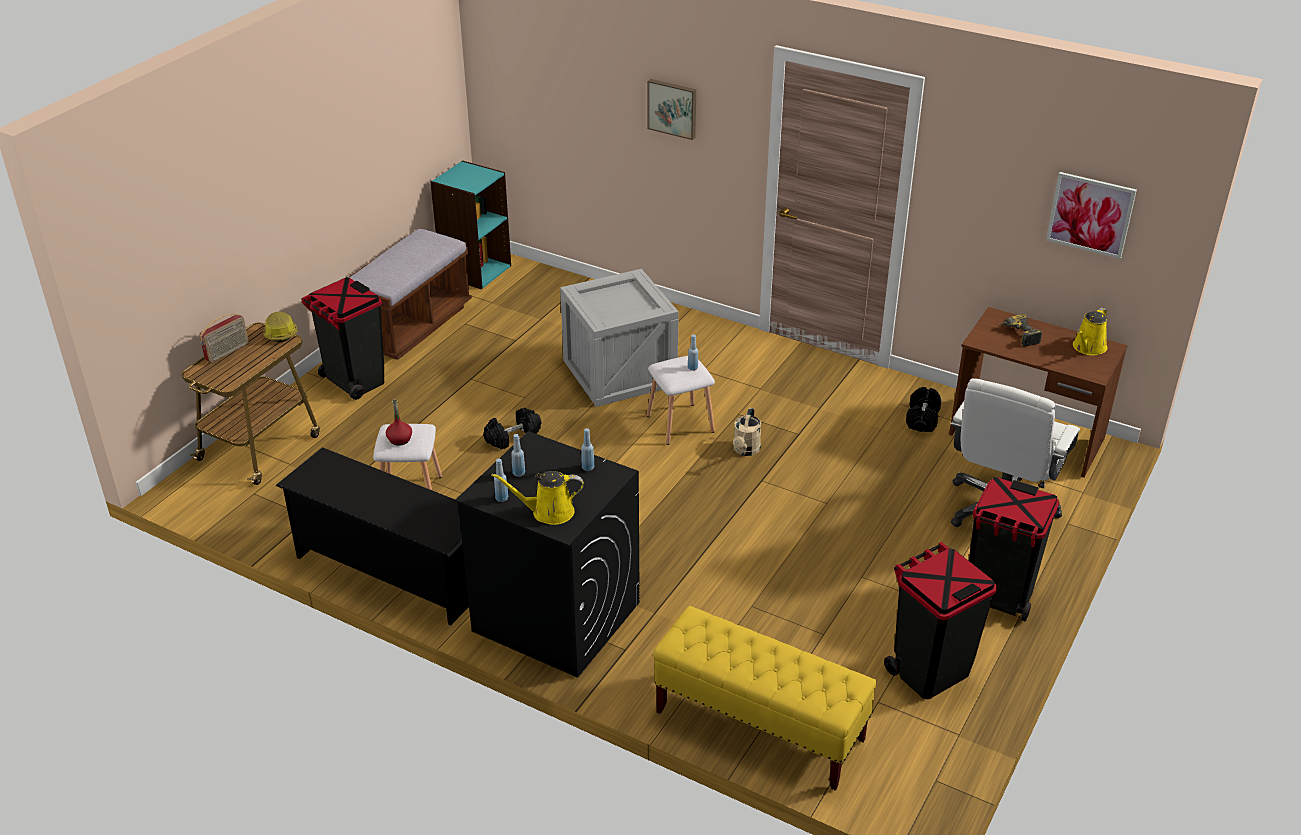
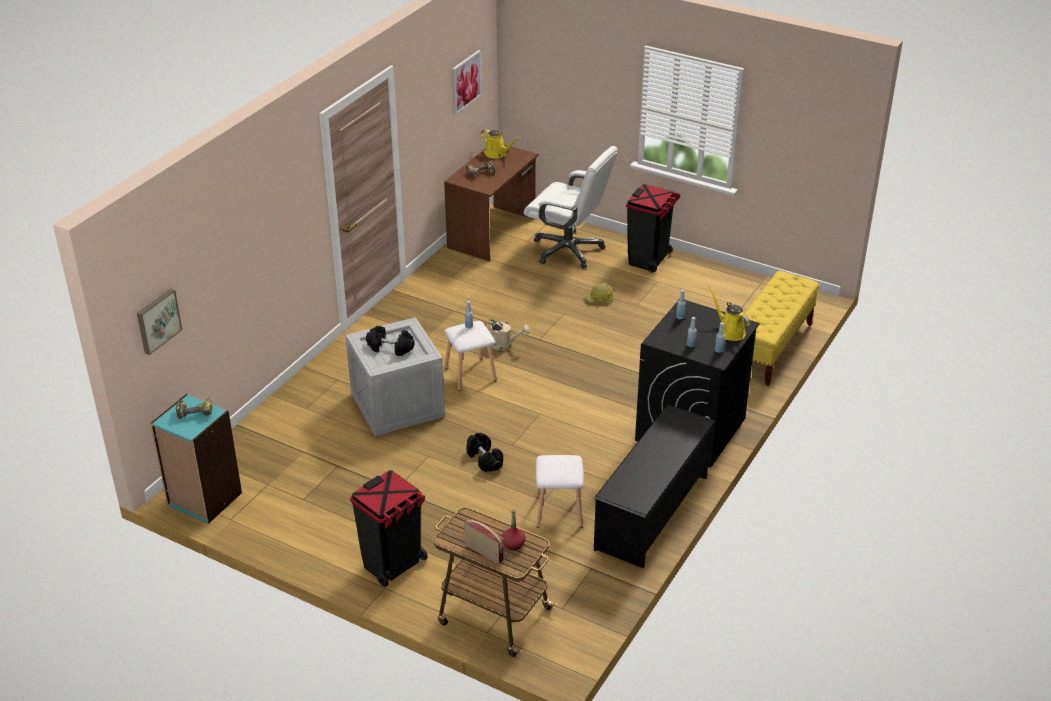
camera: 90 degrees left, 0 degrees up
(280, 332) = (453, 522): hard hat -> hard hat (599, 299)
(399, 439) = (564, 468): red bottle -> red bottle (513, 544)
(411, 326) = (301, 535): brown bench -> none
(476, 178) = (196, 410): none -> power drill
(548, 512) = (729, 331): yellow watering can -> yellow watering can turned 150 degrees clockwise
(673, 108) = (271, 219): picture -> picture (157, 320)
(922, 419) = (470, 269): black dumbbell -> black dumbbell (390, 348)
(929, 671) = (714, 288): black trash can -> none

